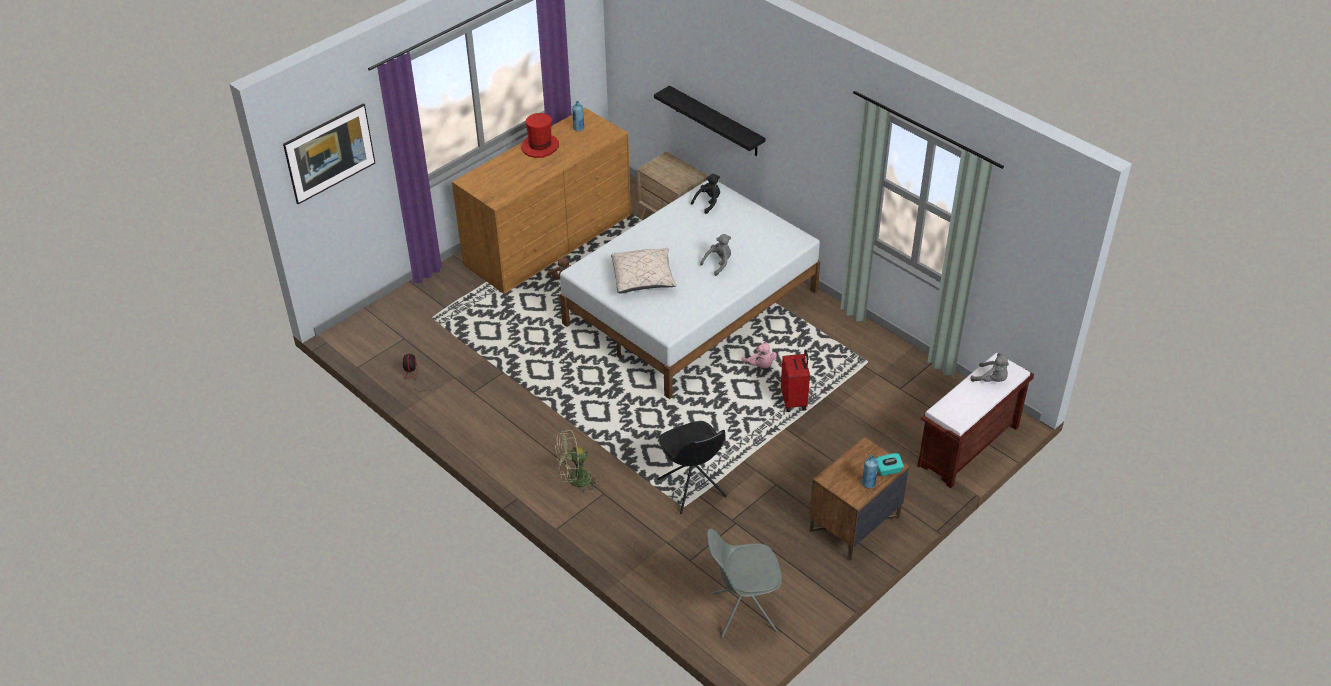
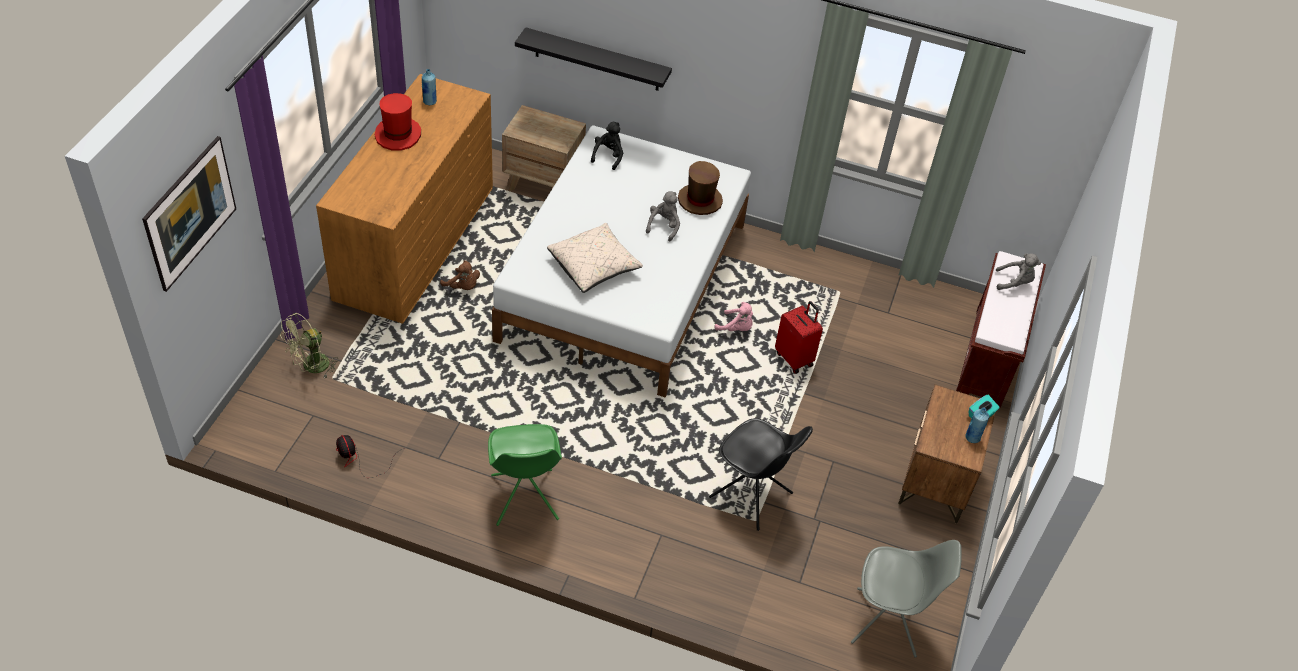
camera: 30 degrees left, 5 degrees up
(517, 437) = (524, 499): none -> green chair
(575, 480) = (620, 530): green fan -> green fan (311, 367)
(742, 612) = (888, 623): grey chair -> grey chair turned 135 degrees counterclockwise
(760, 252) = (699, 200): none -> brown hat

